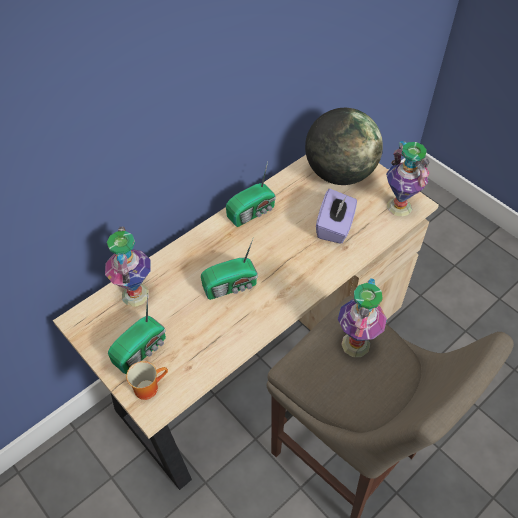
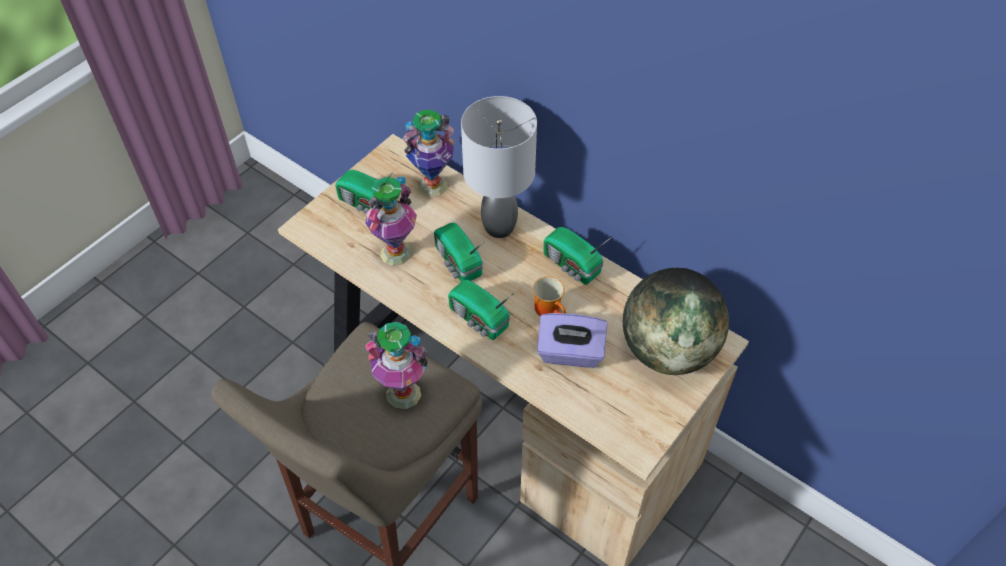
camera: 80 degrees right, 0 degrees up
(148, 386) = (328, 218): mug -> mug (550, 309)
(199, 251) = (500, 227): none -> grey table lamp
(294, 279) = (479, 320): none -> radio
(398, 207) = (626, 425): vase -> vase (395, 252)

